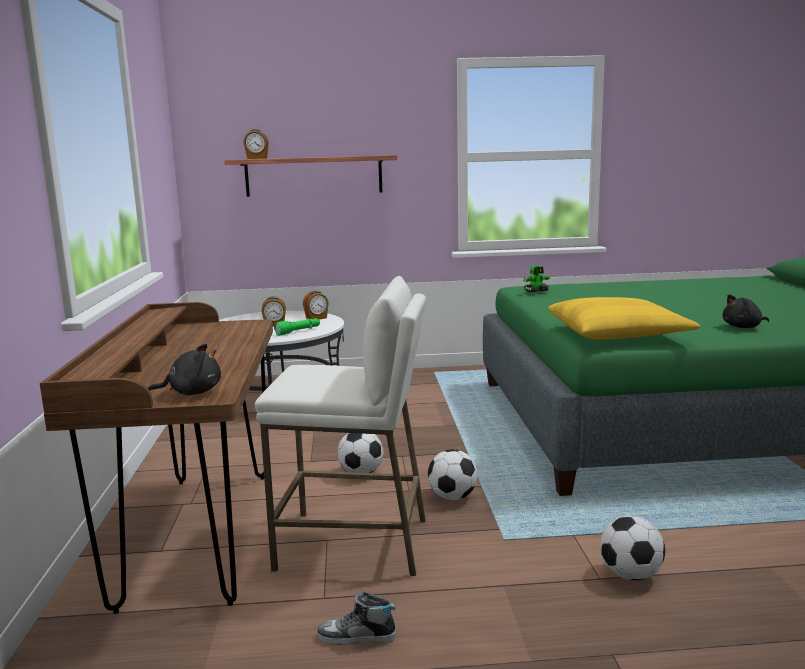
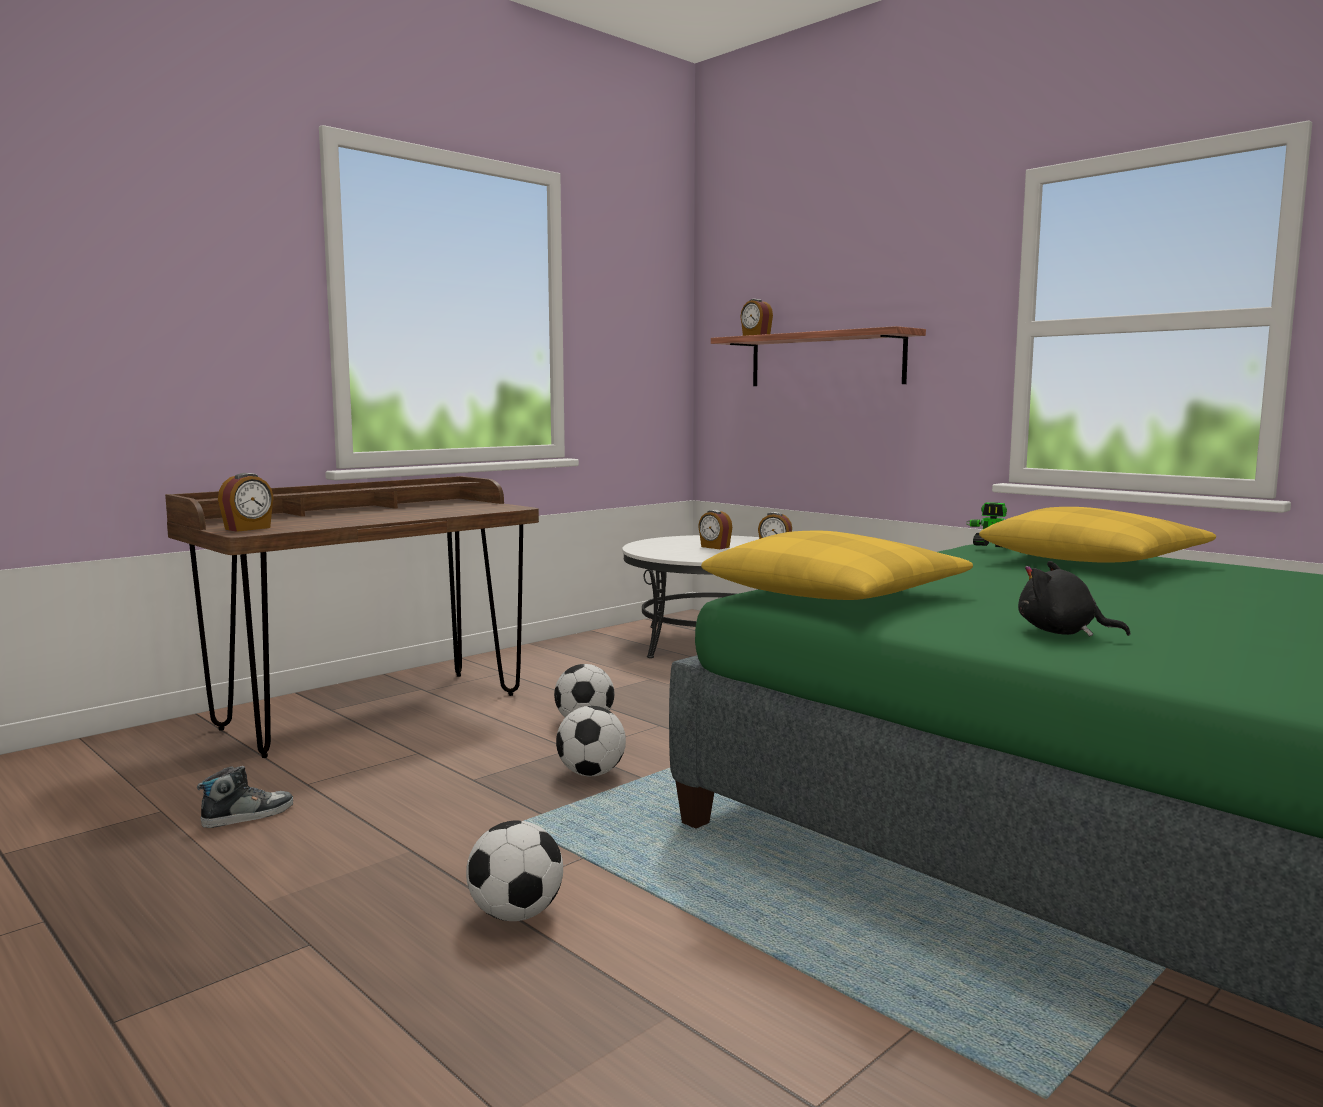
camera: 50 degrees right, 5 degrees down
(191, 393) = (248, 528): black plush toy -> alarm clock
(298, 331) = (709, 556): green flashlight -> none
(354, 543) = (424, 764): white stool -> none
(357, 637) = (248, 815): shoe -> shoe turned 90 degrees clockwise
(601, 290) = (1094, 560): none -> yellow pillow

